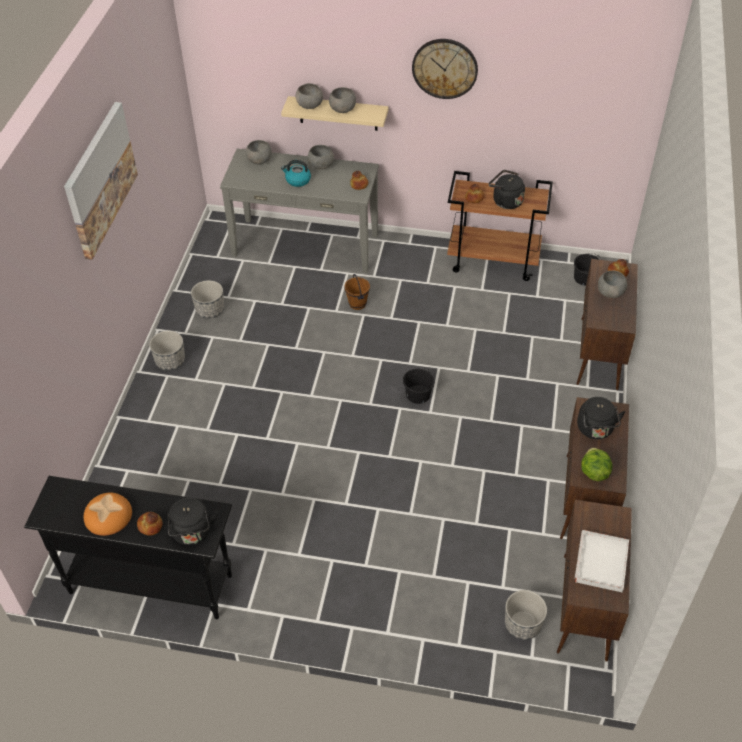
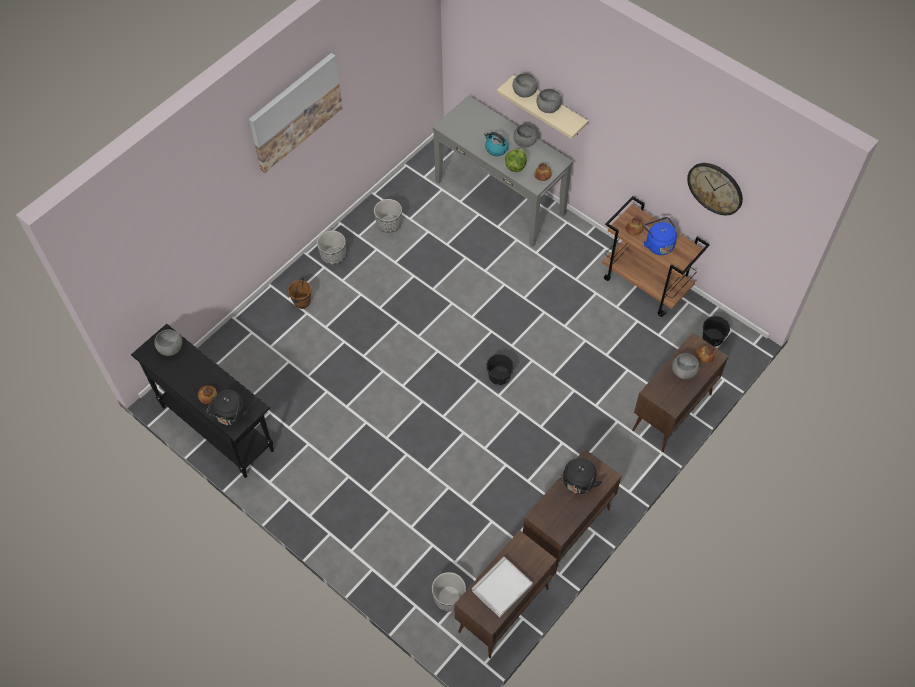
camera: 30 degrees right, 10 degrees up
(108, 516) = (185, 374): bread -> none
(259, 160) = (479, 115): grey bowl -> grey bowl (171, 348)
(358, 304) = (506, 272): brown bucket -> brown bucket (302, 302)
(445, 68) = (635, 114): wall clock -> wall clock (715, 188)
(505, 201) = (658, 244): black kettle -> blue kettle
(594, 472) = (550, 516): lettuce -> lettuce (515, 166)

